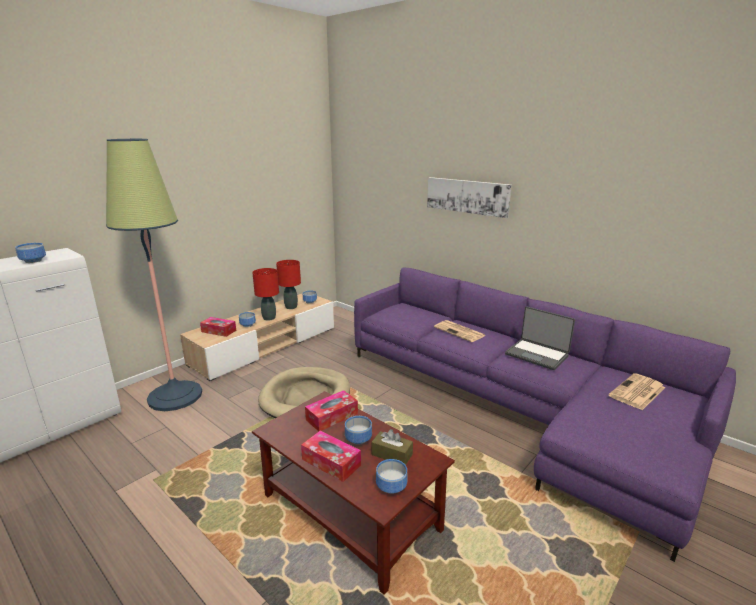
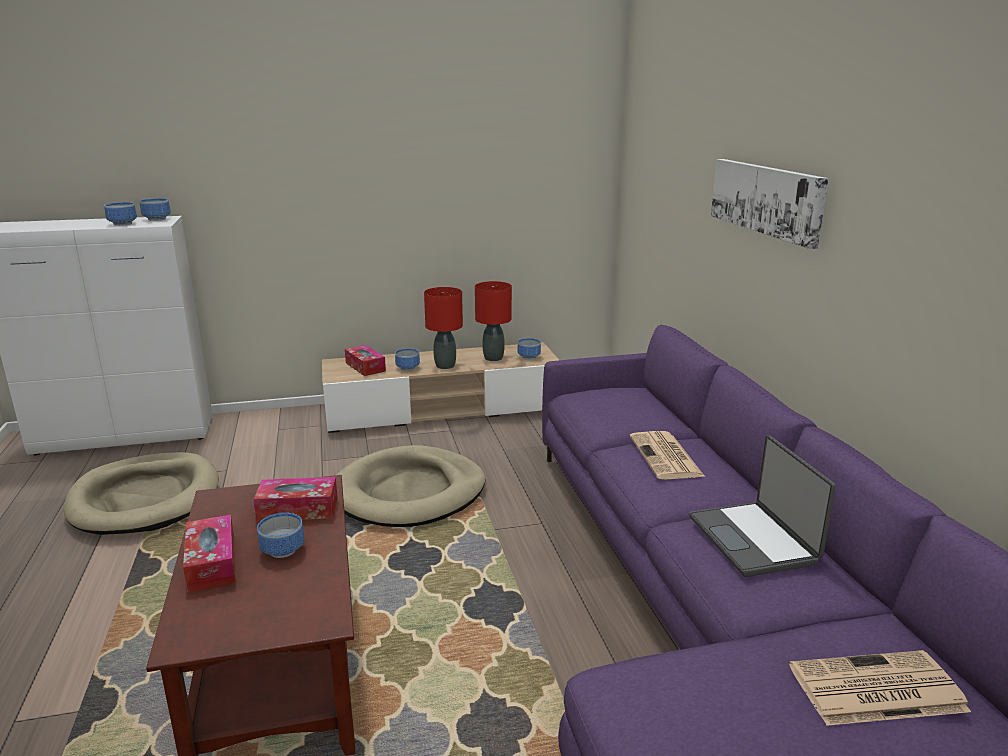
camera: 35 degrees right, 0 degrees up
(127, 466) = (146, 498): none -> beige dog bed
(175, 396) = (274, 438): floor lamp -> none
(392, 454) = (289, 588): brown tissue box -> none
(392, 487) = (226, 628): bowl -> bowl (157, 219)

